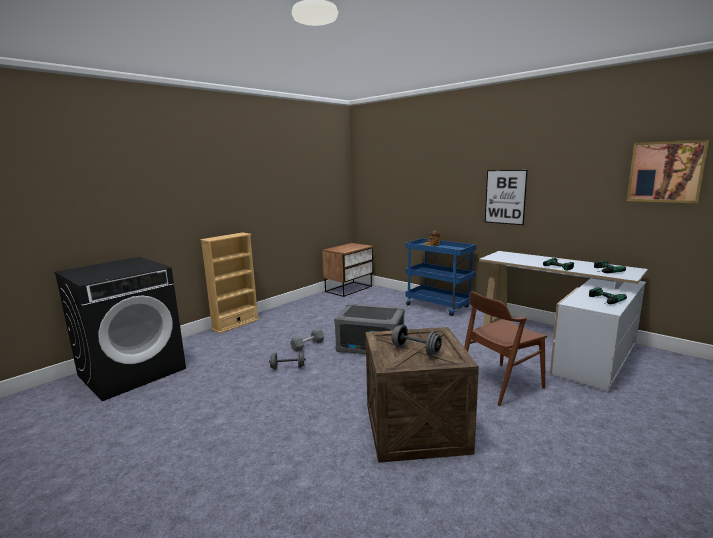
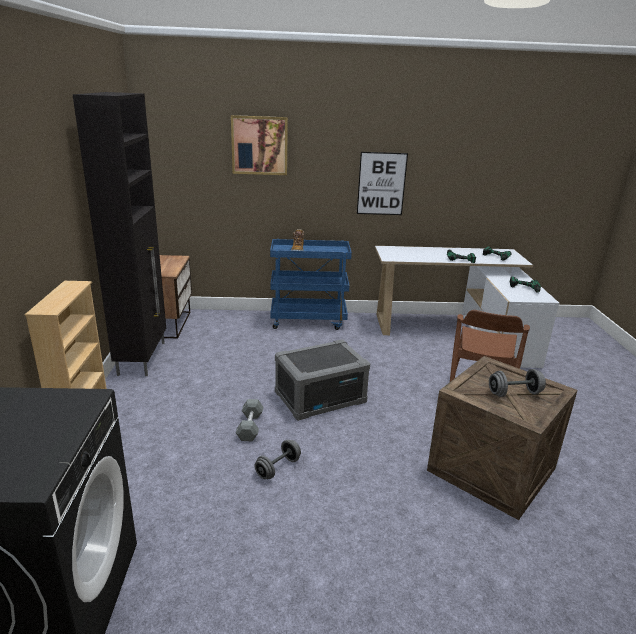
camera: 45 degrees left, 10 degrees up
(312, 301) = (143, 358): none -> black cabinet
(665, 172) = (531, 160): picture -> picture (259, 145)

